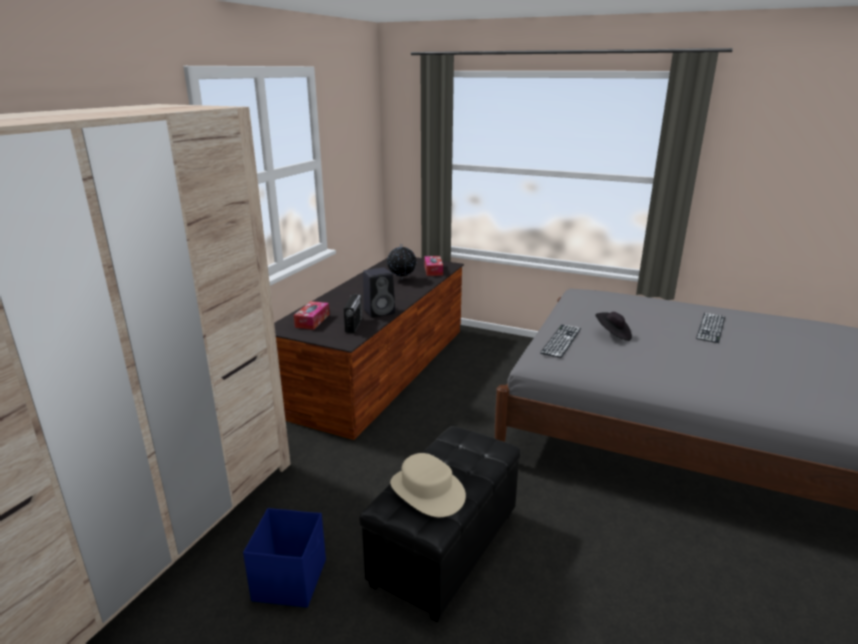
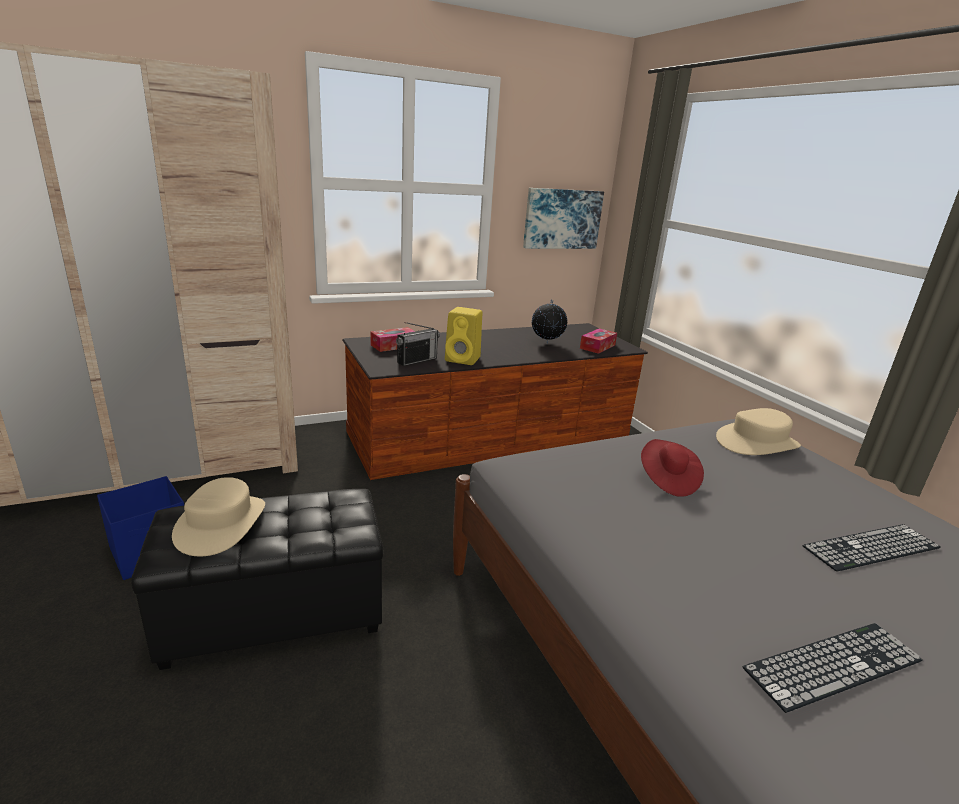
camera: 40 degrees right, 0 degrees up
(360, 174) = (562, 219): none -> picture
(380, 311) = (464, 359): black speaker -> yellow speaker
(561, 340) = (582, 455): keyboard -> keyboard (833, 664)
(606, 298) = (757, 442): none -> beige hat
(612, 335) = (667, 480): black hat -> red hat

